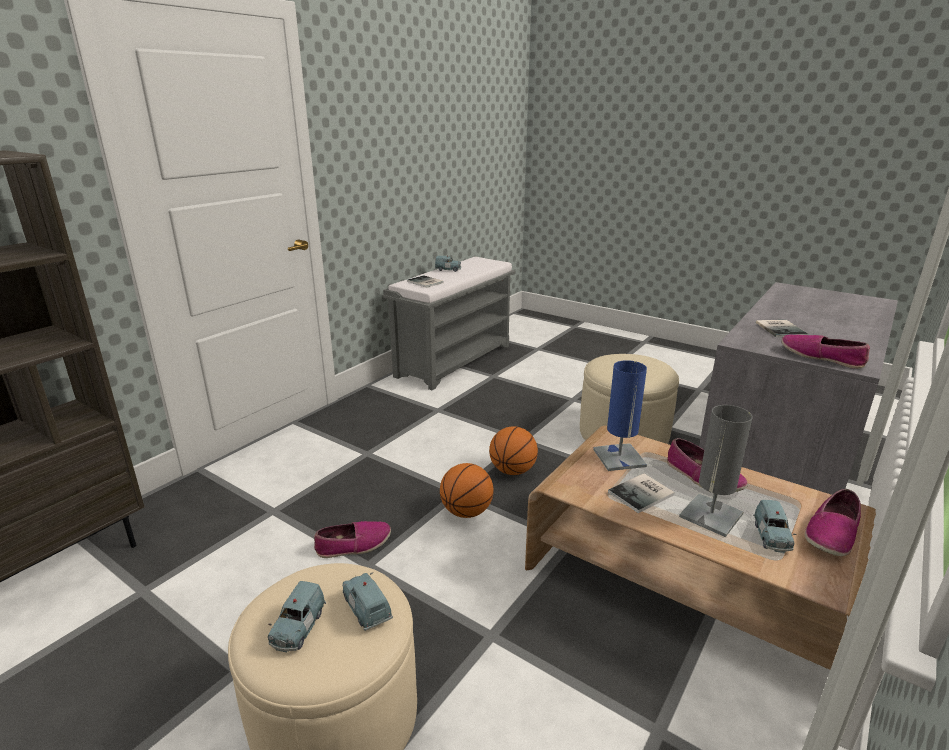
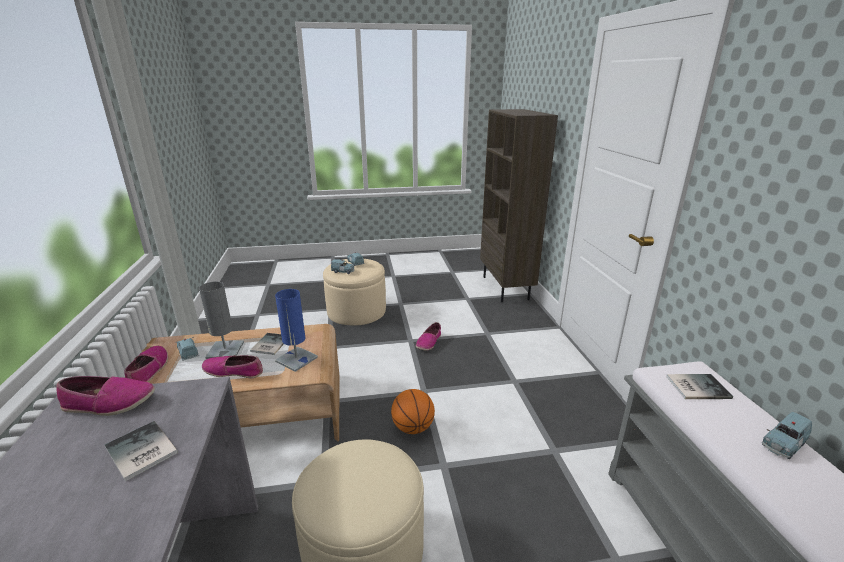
camera: 135 degrees right, 0 degrees up
(466, 512) = (403, 383): basketball -> none

